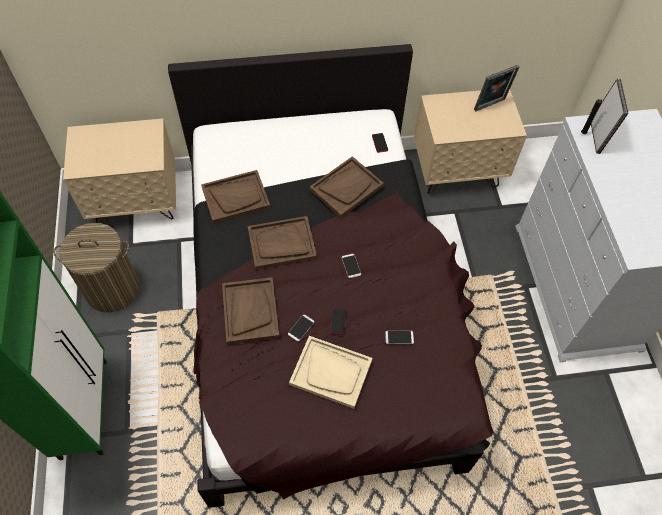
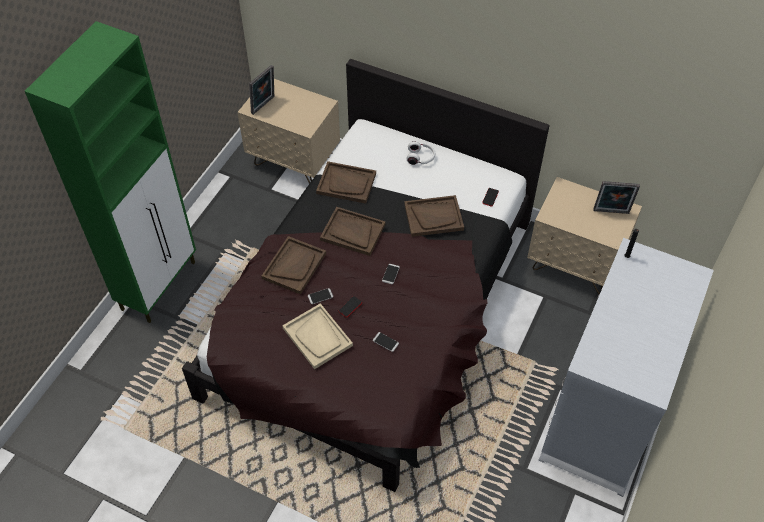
camera: 35 degrees right, 5 degrees down
(112, 289) = (234, 214): laundry basket -> none
(287, 136) = (421, 157): none -> white headphones
(597, 137) = (637, 265): picture frame -> picture frame (264, 106)

